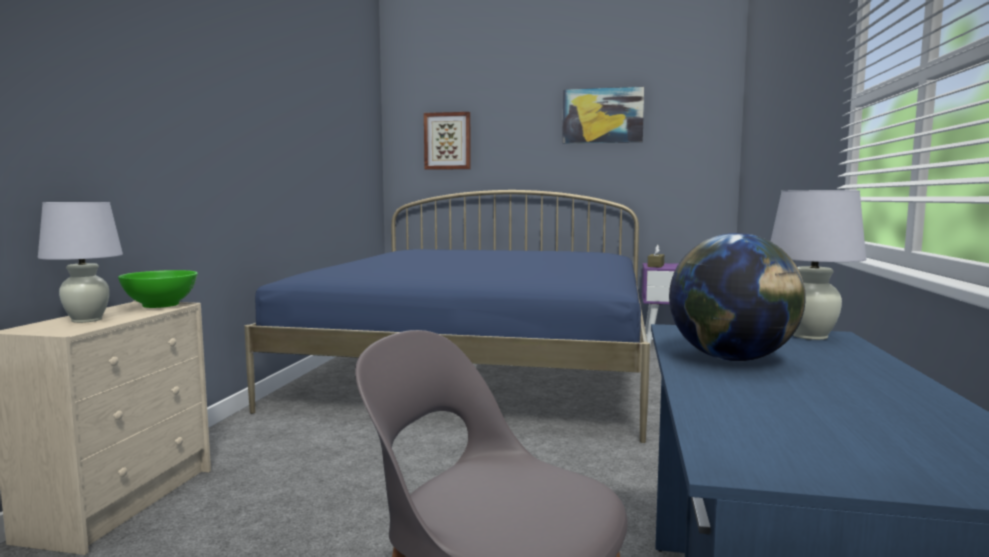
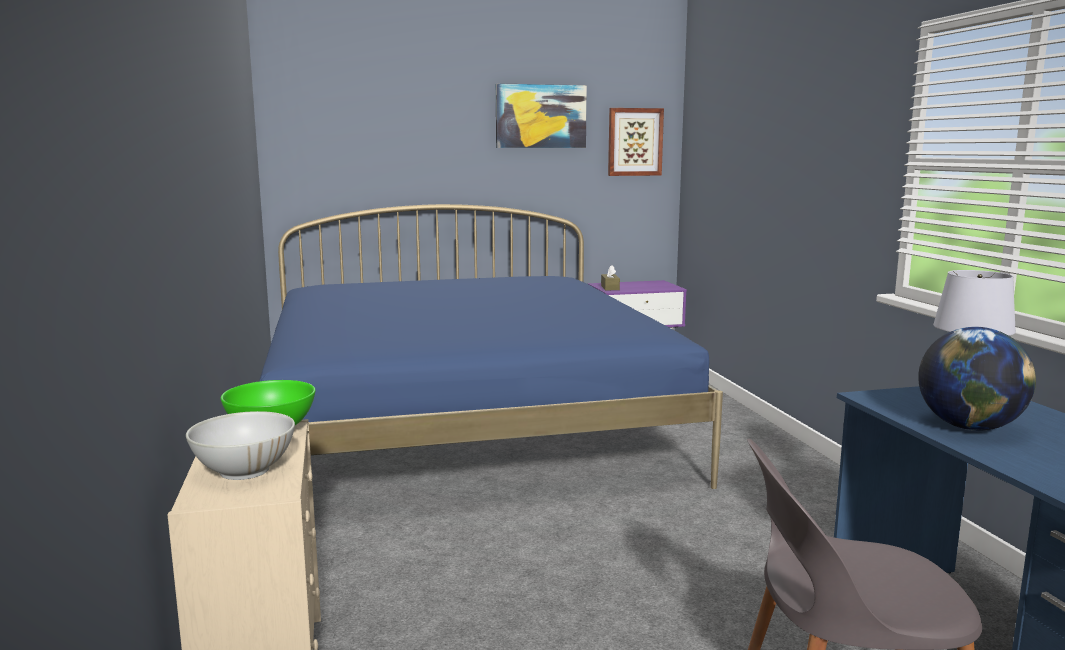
camera: 25 degrees left, 5 degrees up
(86, 320) = (244, 470): white table lamp -> white bowl
(447, 141) = (351, 142): picture -> picture (634, 142)

